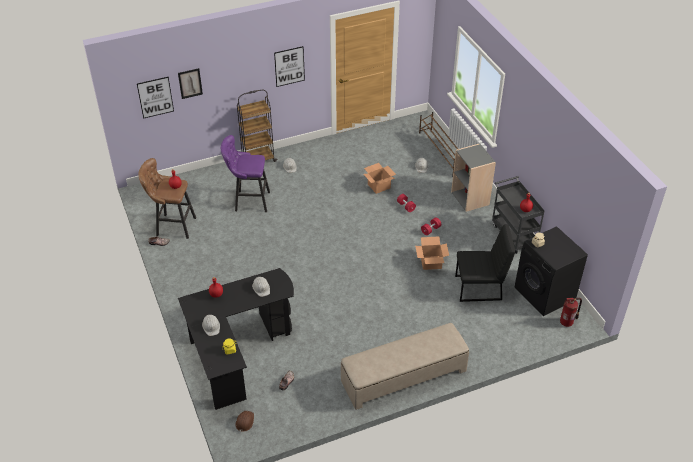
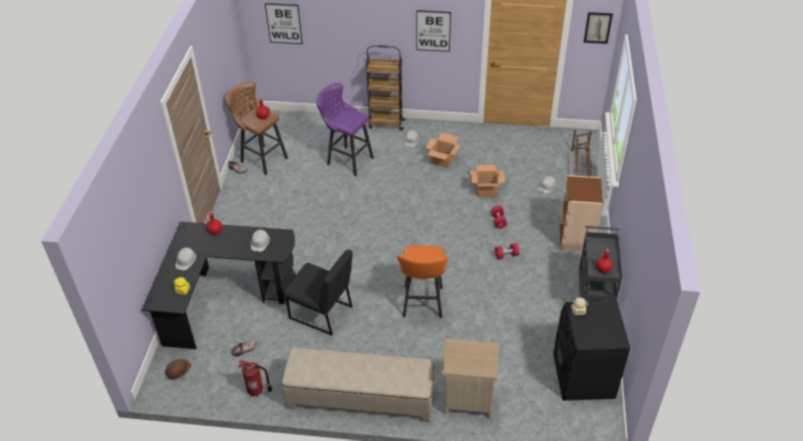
camera: 30 degrees right, 0 degrees up
(190, 83) = (321, 19): picture -> picture (597, 28)
(398, 292) = (422, 306): none -> orange stool
(431, 262) = (480, 290): cardboard box -> cardboard box (443, 160)
(470, 198) = (576, 238): grey bookcase -> brown bookcase
(480, 288) = (513, 338): black chair -> black chair (322, 313)
(480, 344) = (467, 399): none -> beige nightstand
(567, 322) = (586, 420): fire extinguisher -> fire extinguisher (256, 390)

